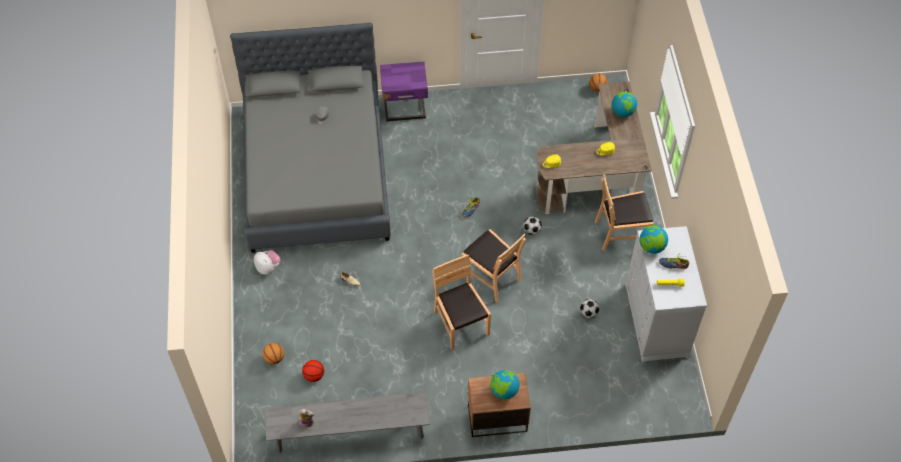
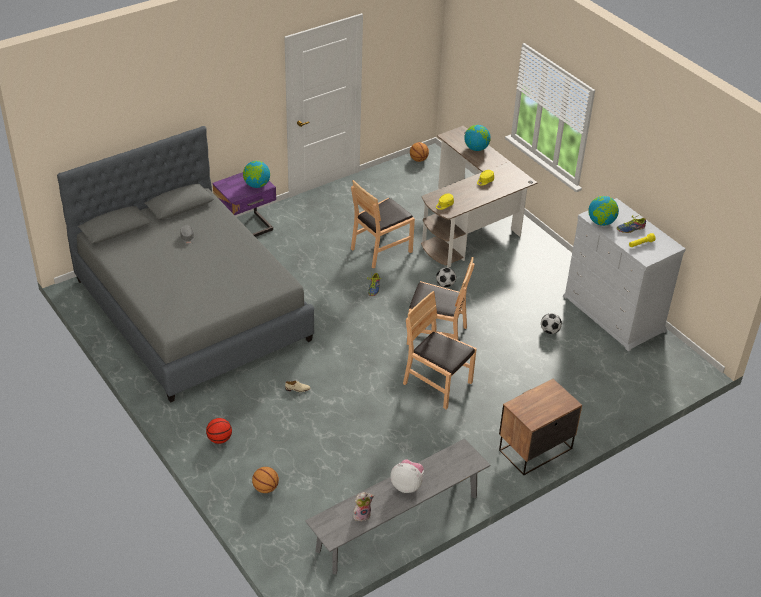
camera: 30 degrees left, 15 degrees down
(268, 268) = (199, 409): plush toy -> plush toy (407, 485)
(314, 376) = (321, 487): basketball -> basketball (219, 439)
(504, 391) = (546, 401): globe -> globe (257, 185)
(621, 233) = (527, 259): brown chair -> brown chair (381, 249)

